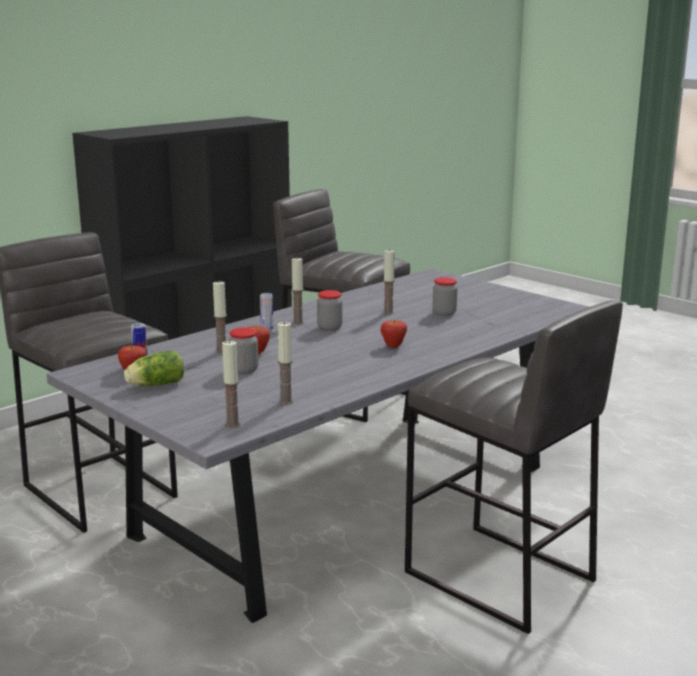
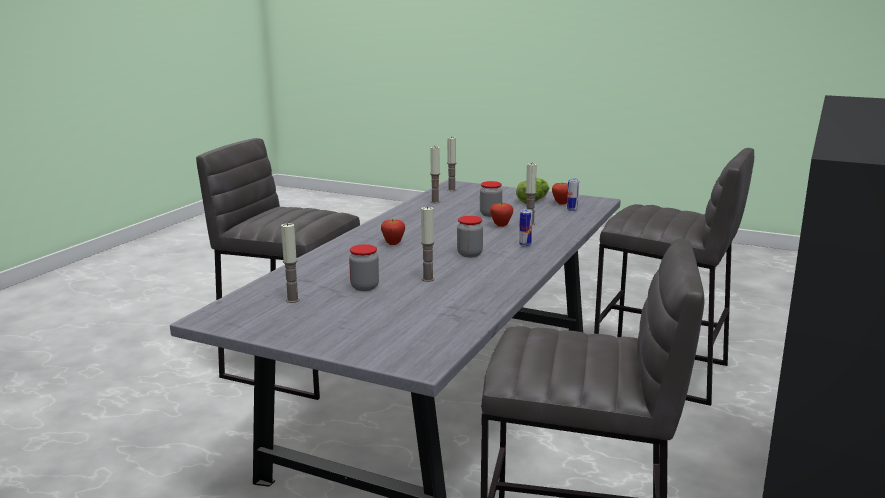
camera: 160 degrees right, 0 degrees up
(298, 322) = (507, 255): candle -> candle (293, 300)

